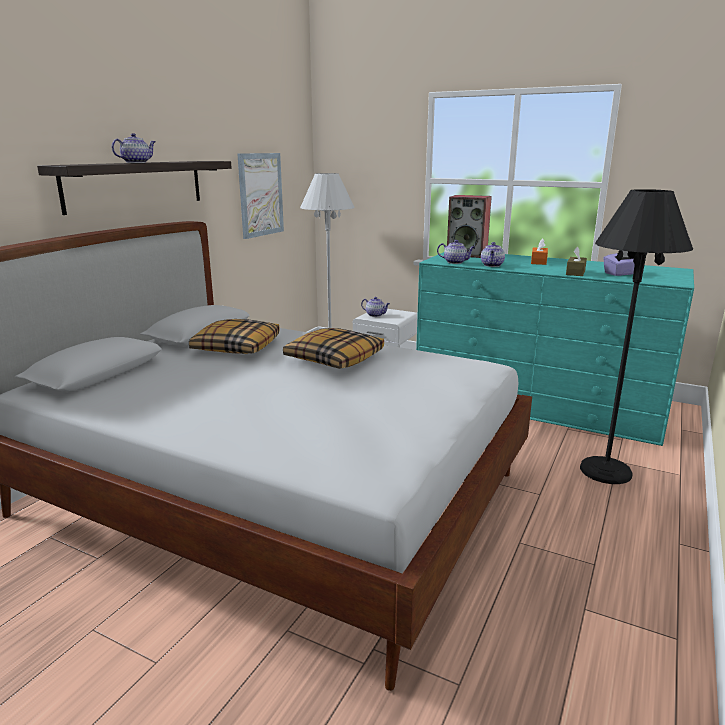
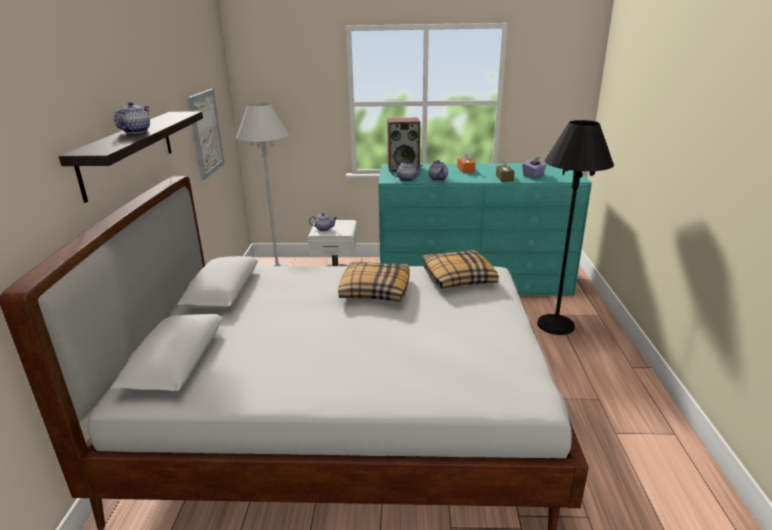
camera: 25 degrees left, 5 degrees up
(236, 347) = (276, 296): pillow -> pillow (457, 278)

